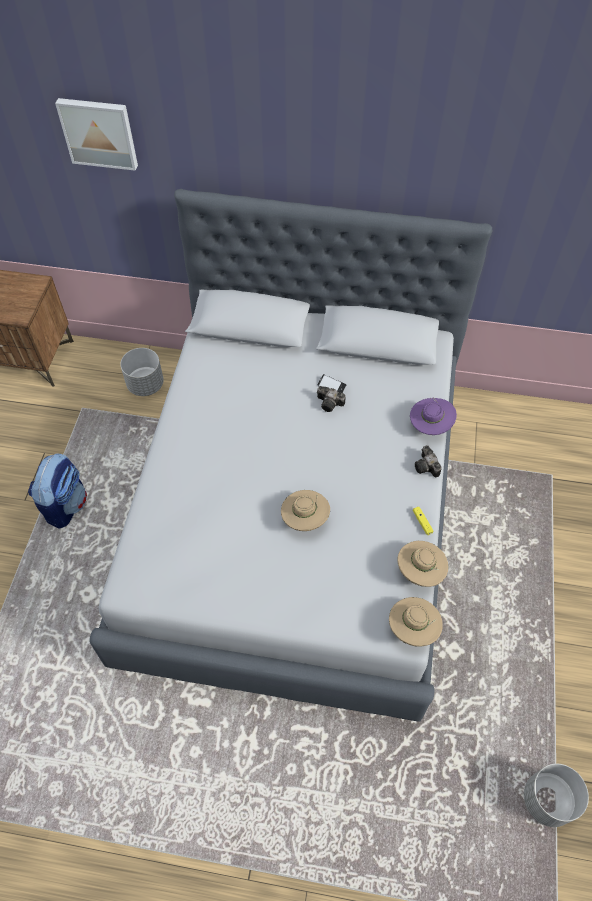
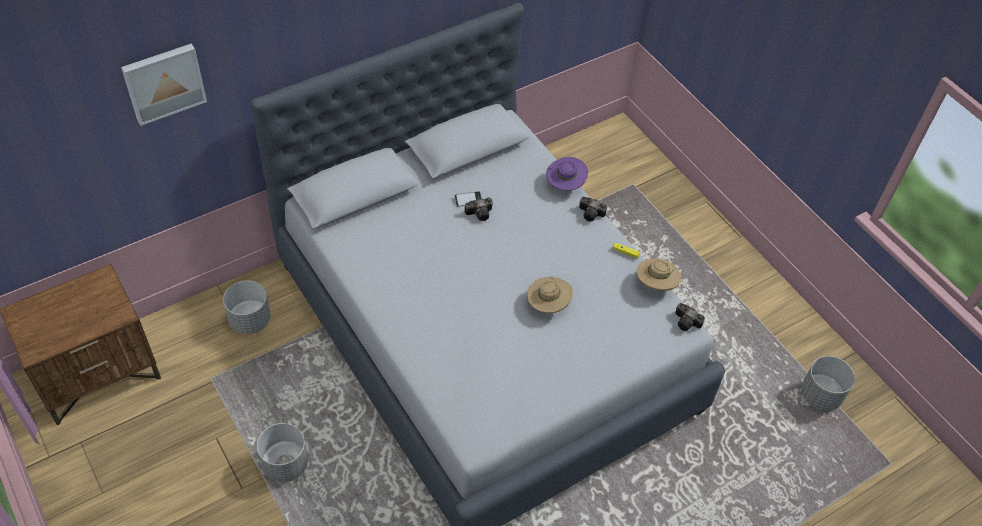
camera: 45 degrees left, 5 degrees down
(65, 504) = (285, 464): backpack -> grey planter
(413, 628) = (687, 323): beige hat -> camera

